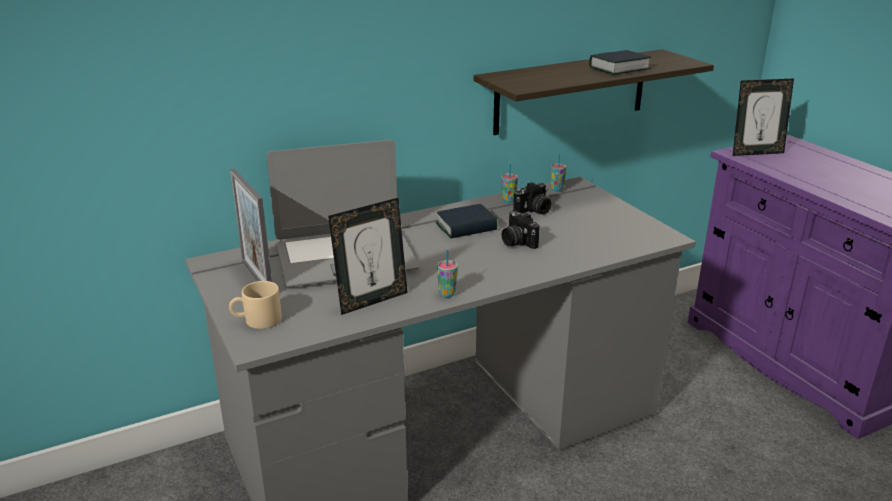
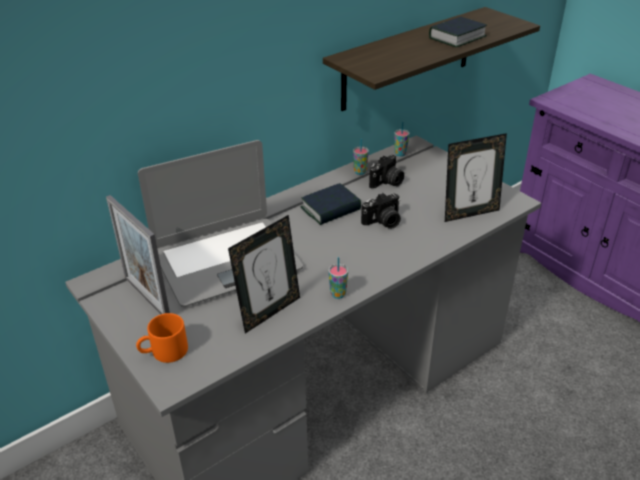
camera: 10 degrees left, 10 degrees up
(257, 320) = (164, 352): beige mug -> orange mug
(517, 242) = (383, 222): camera -> camera turned 75 degrees counterclockwise
(756, 153) = (569, 98): picture frame -> picture frame (469, 213)

